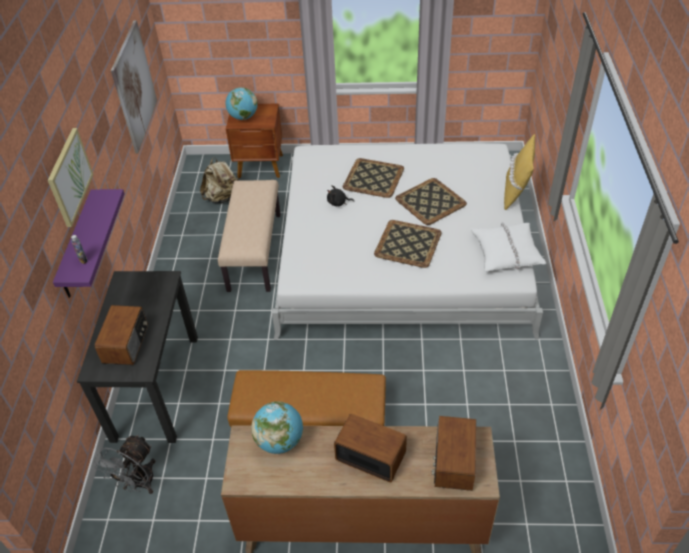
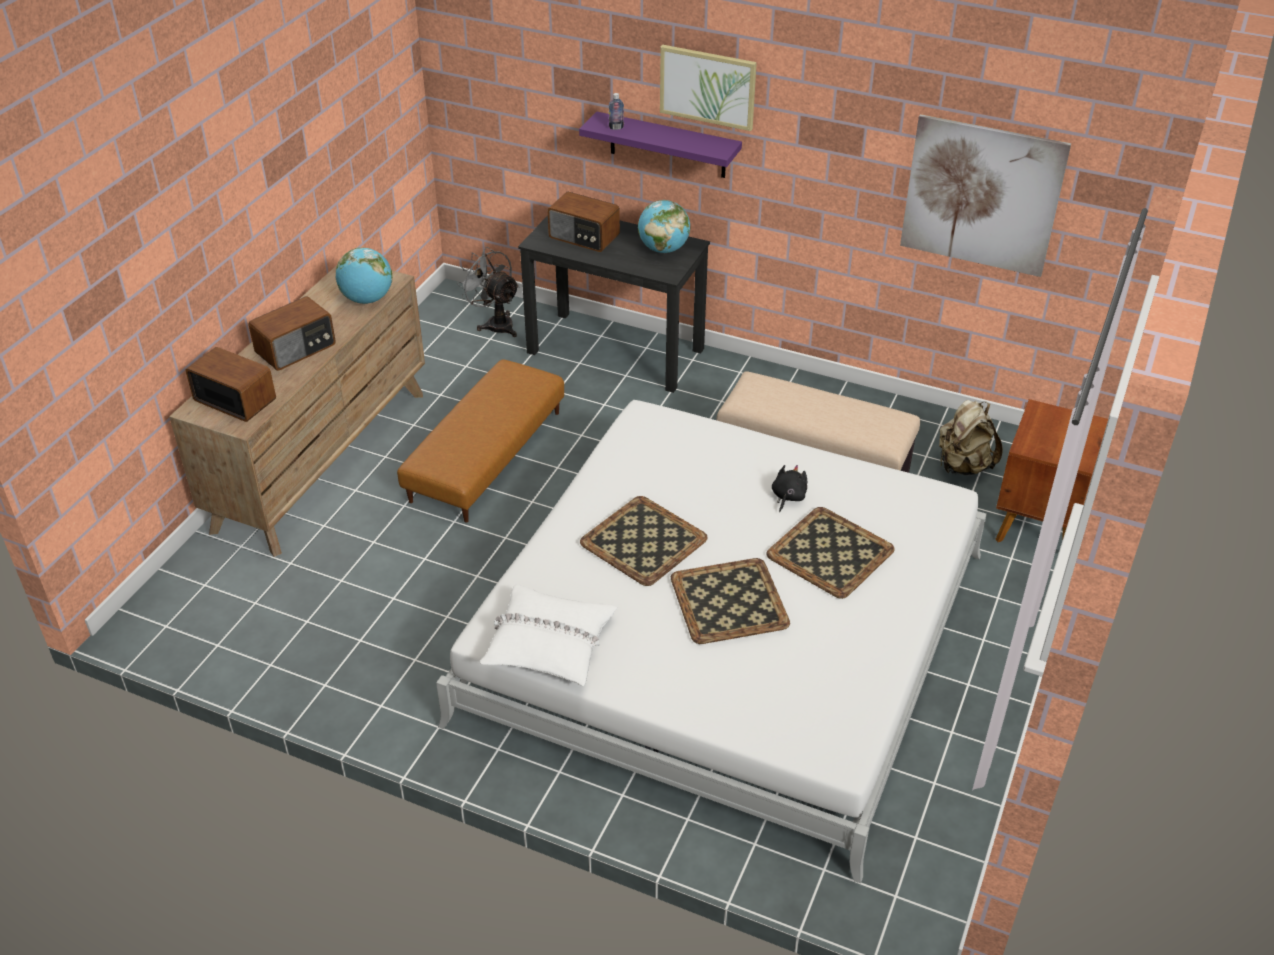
camera: 110 degrees right, 5 degrees down
(243, 117) = (1056, 423): globe -> globe (663, 249)
(516, 193) = (692, 730): yellow pillow -> none

